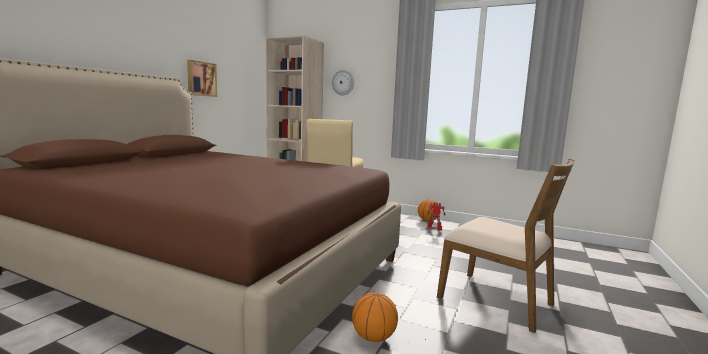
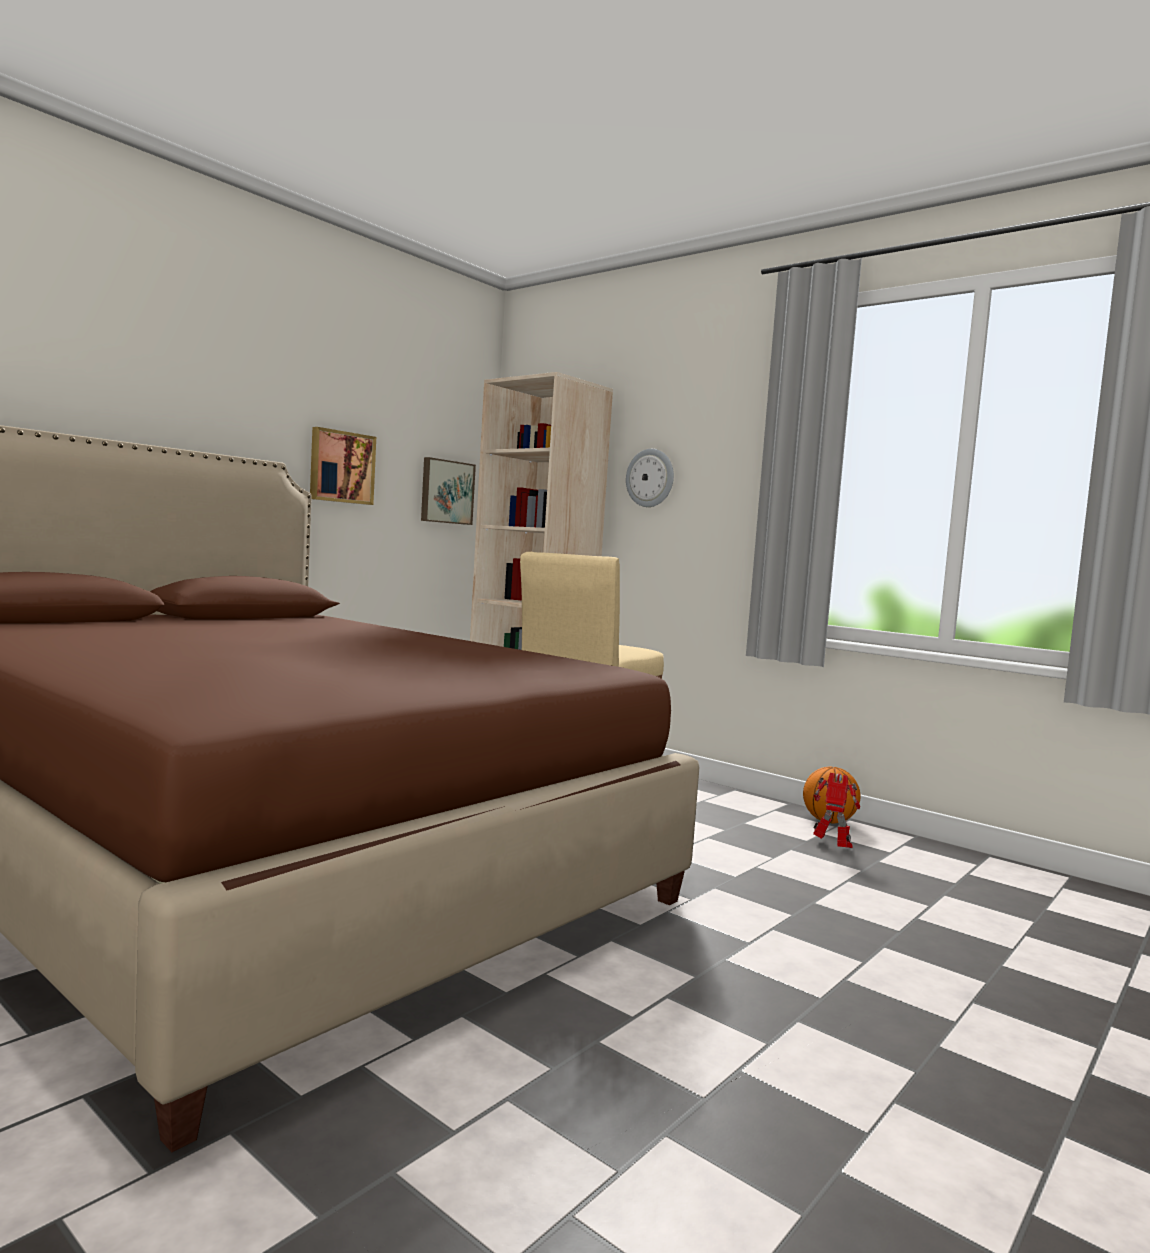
camera: 15 degrees right, 5 degrees down
(246, 89) = (446, 492): none -> picture
(373, 337) = (505, 1072): basketball -> none
(496, 300) = (894, 1041): brown chair -> none

